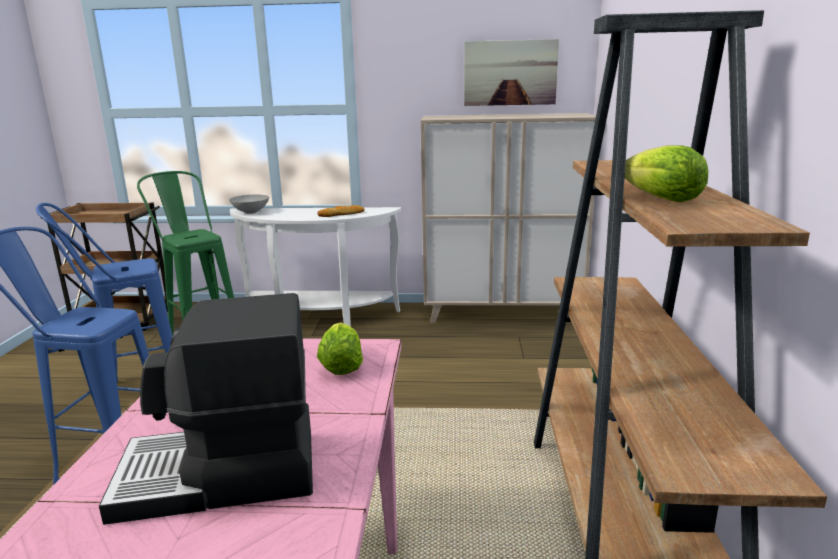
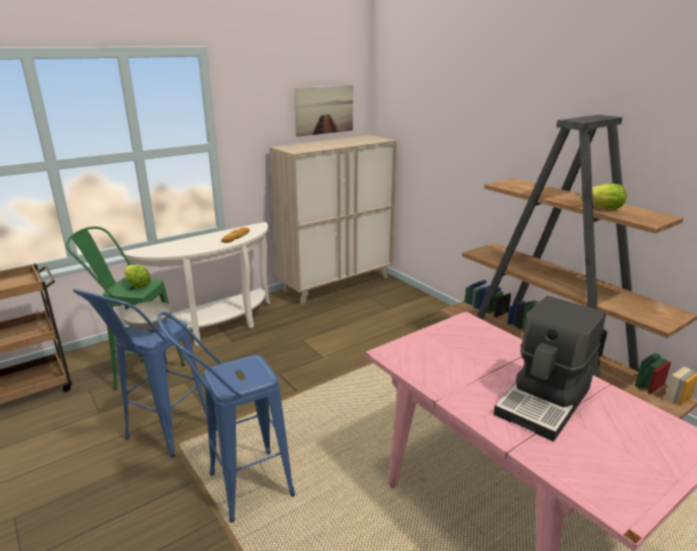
camera: 40 degrees left, 5 degrees up
(251, 212) = (152, 251): grey bowl -> grey bowl (150, 327)
(341, 366) = (474, 335): lettuce -> lettuce (137, 285)

